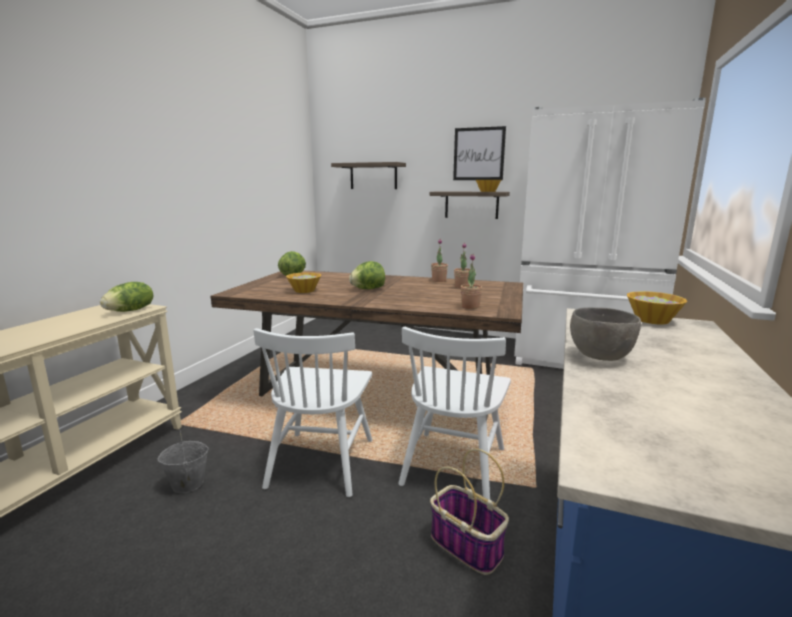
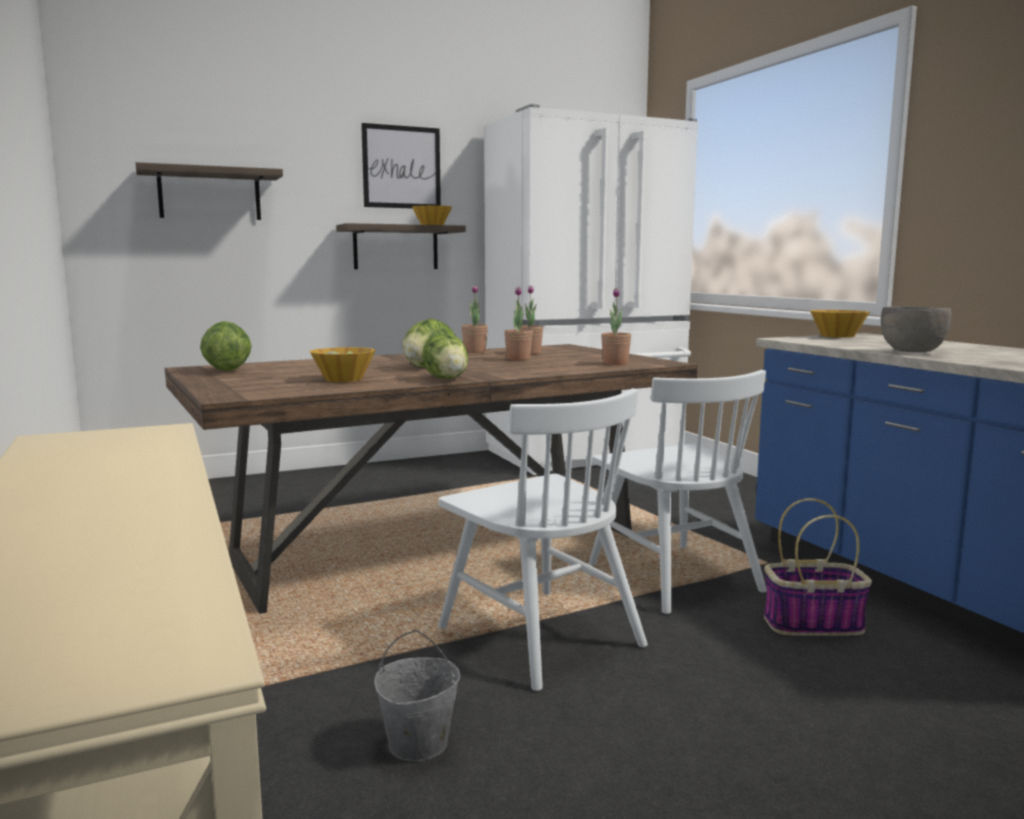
camera: 45 degrees left, 5 degrees down
(131, 310) = (152, 436): lettuce -> lettuce (447, 378)
(435, 291) = (518, 359): none -> potted plant

